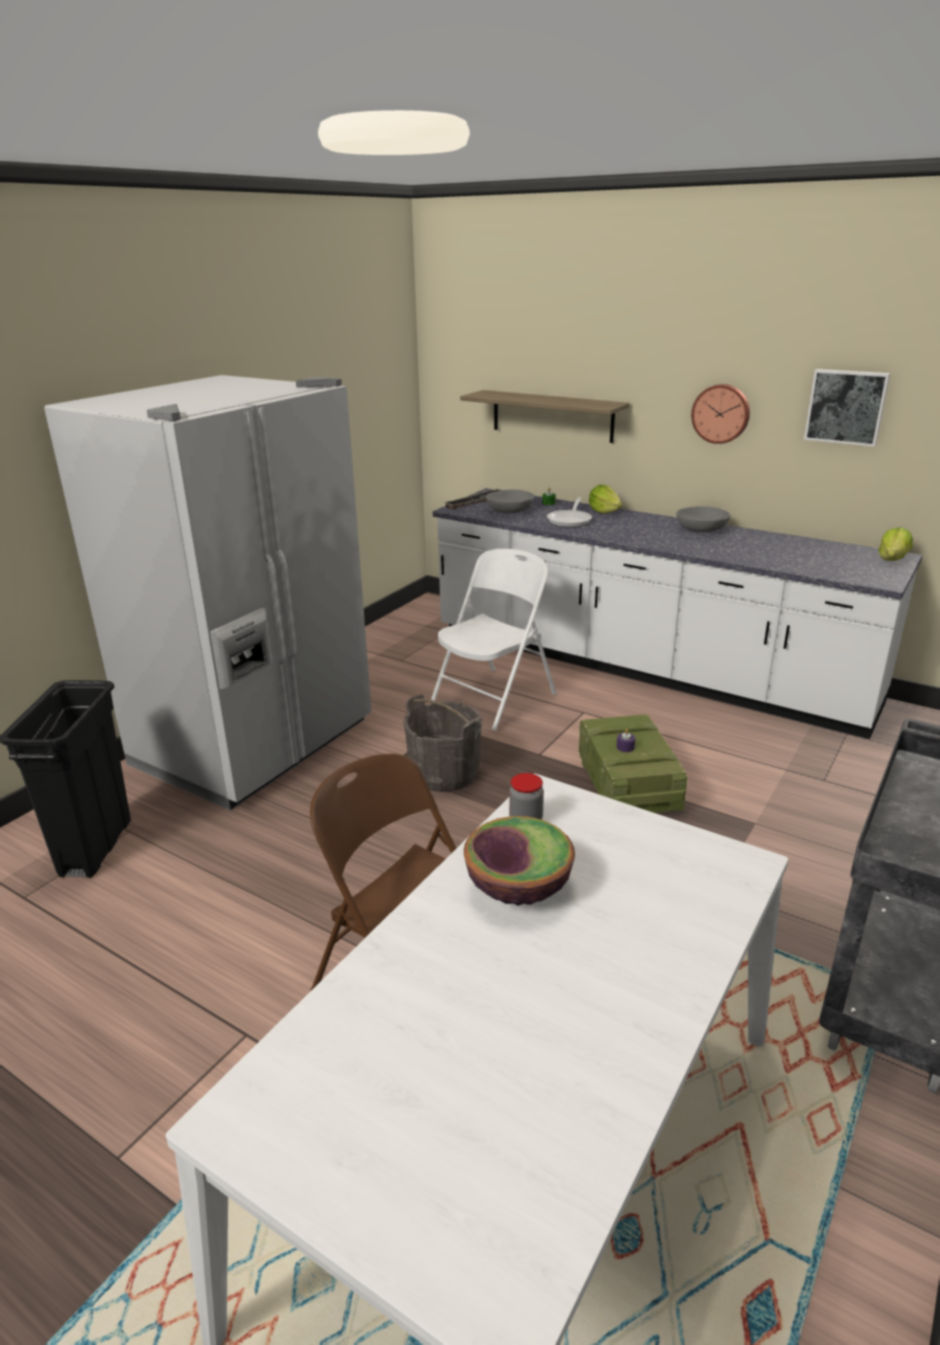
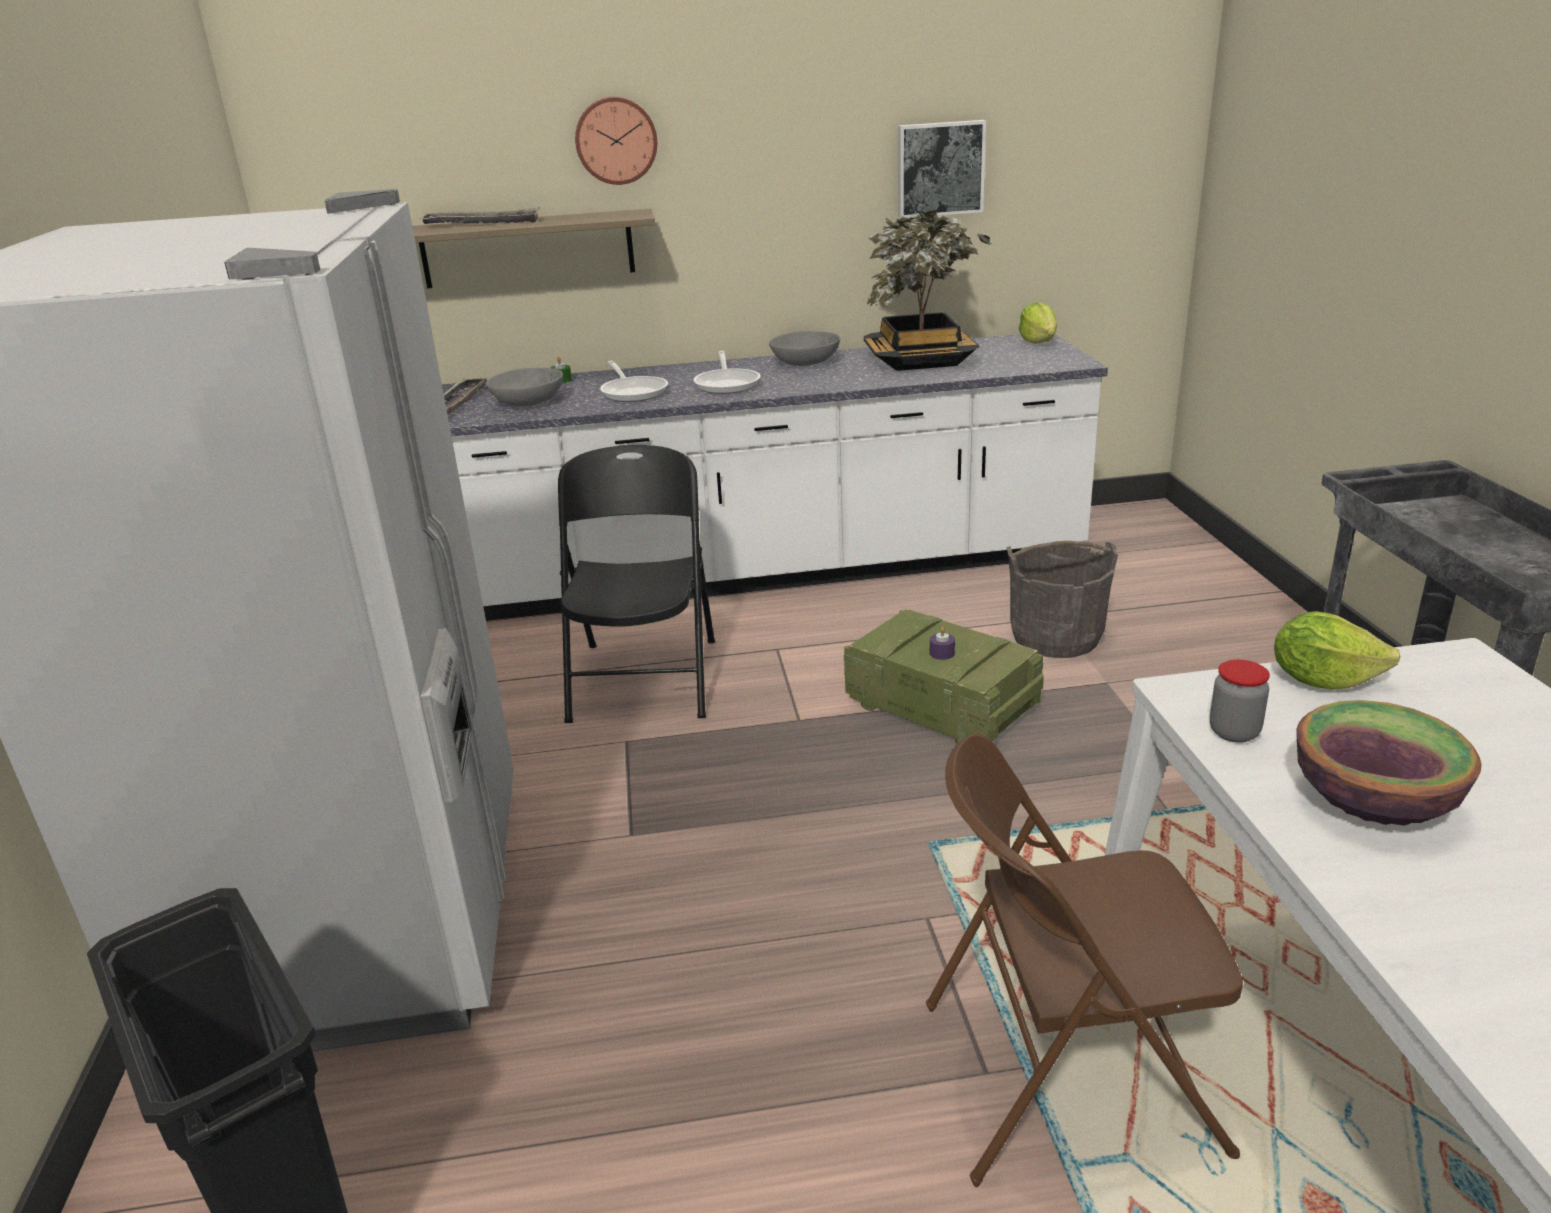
camera: 40 degrees left, 0 degrees up
(444, 773) = (719, 801): grey bucket -> grey bucket (1056, 637)
(494, 698) = (644, 680): white chair -> black chair
(522, 396) = (482, 224): none -> tray
(604, 511) = (654, 372): lettuce -> lettuce (1322, 680)
(628, 530) = (727, 384): none -> frying pan
(721, 413) = (785, 203): wall clock -> wall clock (616, 140)
(777, 549) = (920, 360): none -> potted plant

